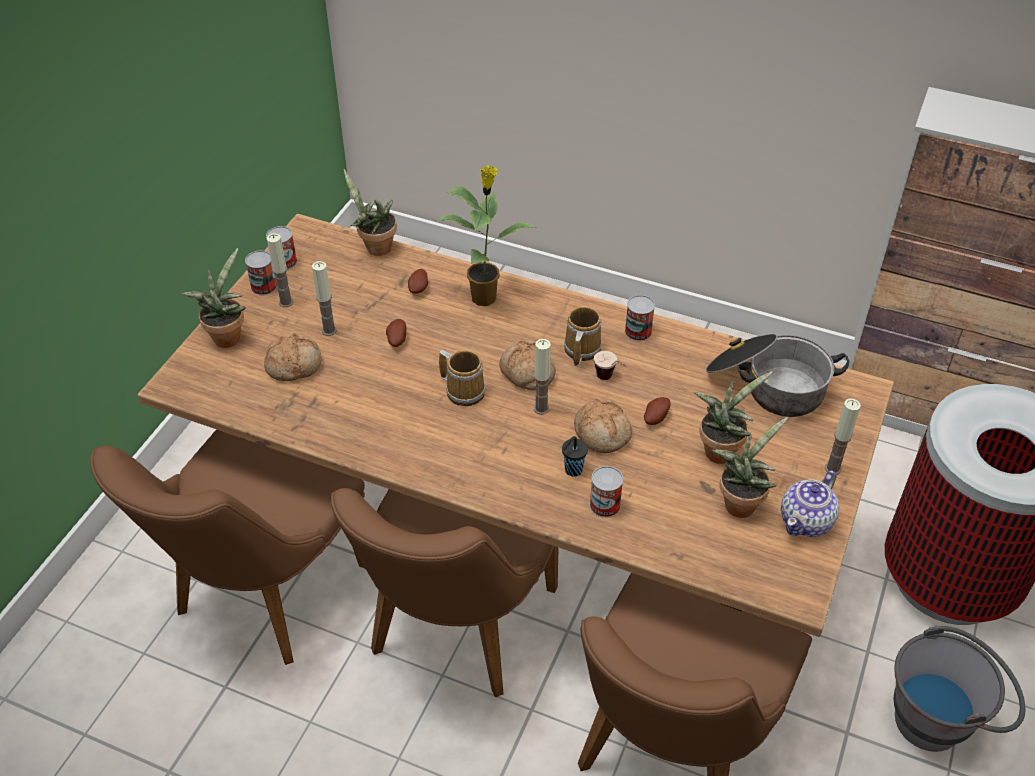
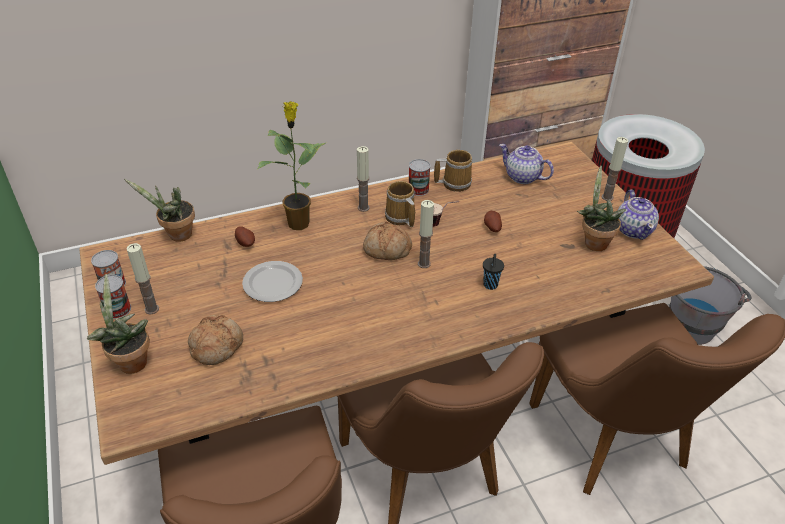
camera: 45 degrees left, 5 degrees down
(329, 330) = (213, 307): candle -> candle (363, 208)
(396, 340) = (273, 282): potato -> plate
(464, 390) = (362, 284): mug -> mug (454, 183)
(603, 433) = (477, 254): bread -> none
(605, 505) = (534, 292): can -> none
(721, 449) = (546, 222): potted plant -> none
(768, 385) = (522, 177): cooking pot -> teapot

